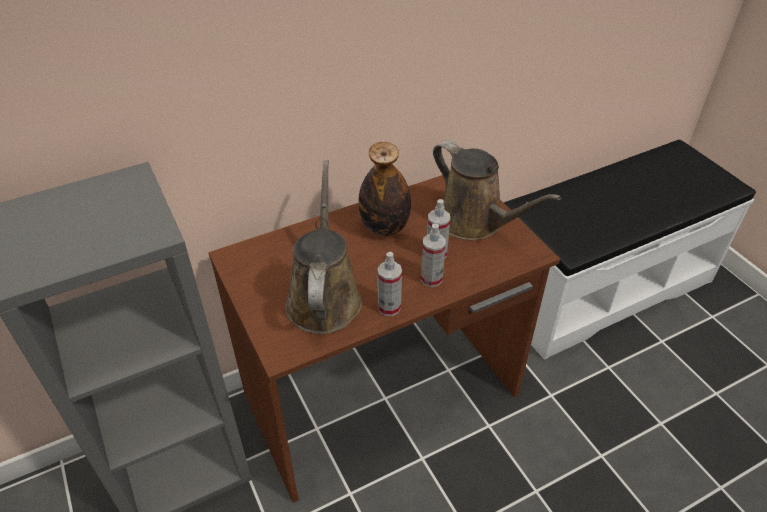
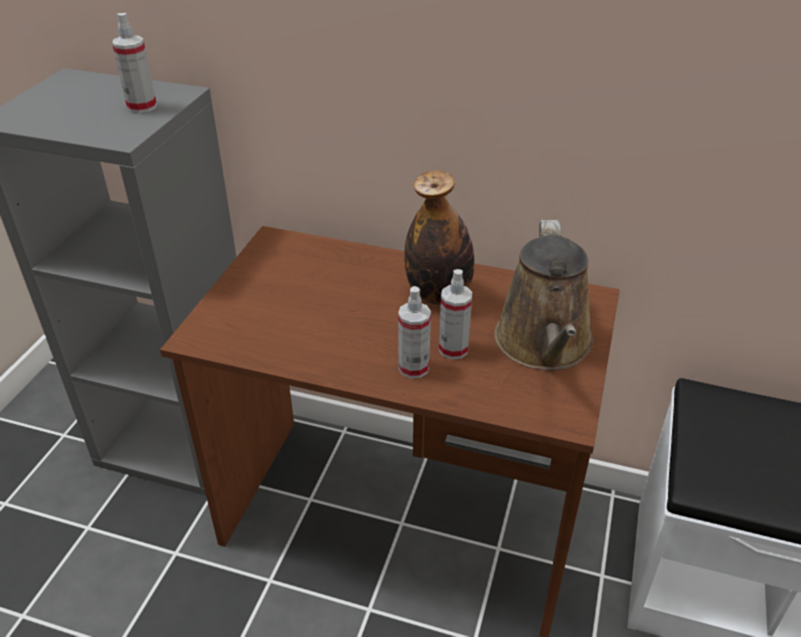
camera: 45 degrees right, 5 degrees down
(324, 297) = (294, 318): brown watering can -> none
(389, 307) = (335, 365): spray bottle -> spray bottle (142, 107)

